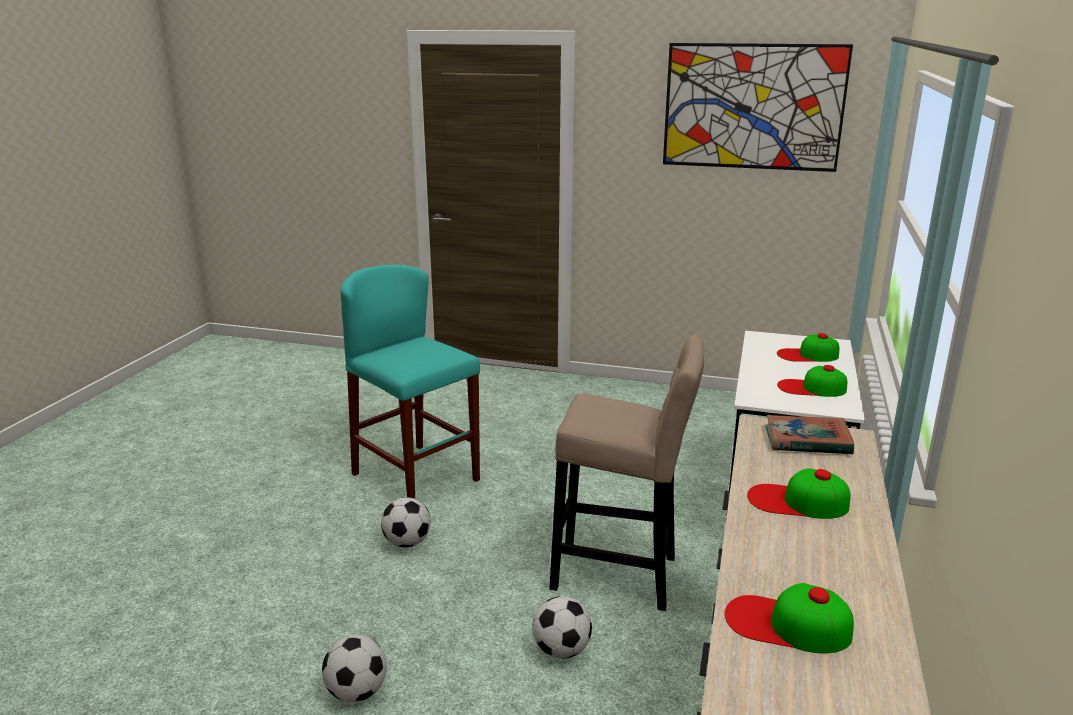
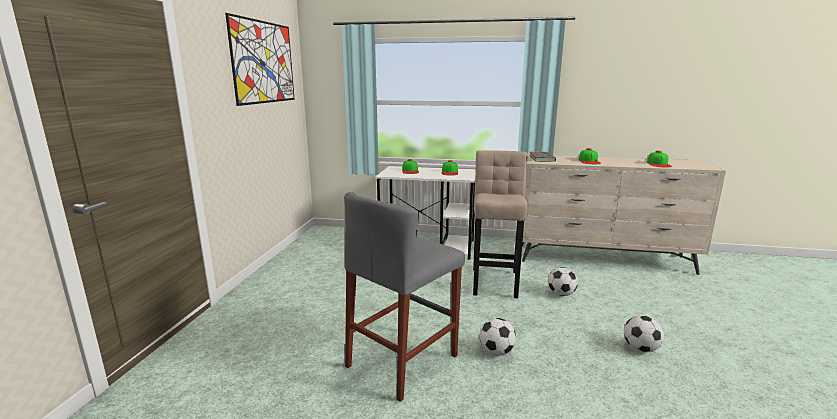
camera: 95 degrees left, 5 degrees down
(416, 477) = (402, 361): turquoise stool -> grey stool

